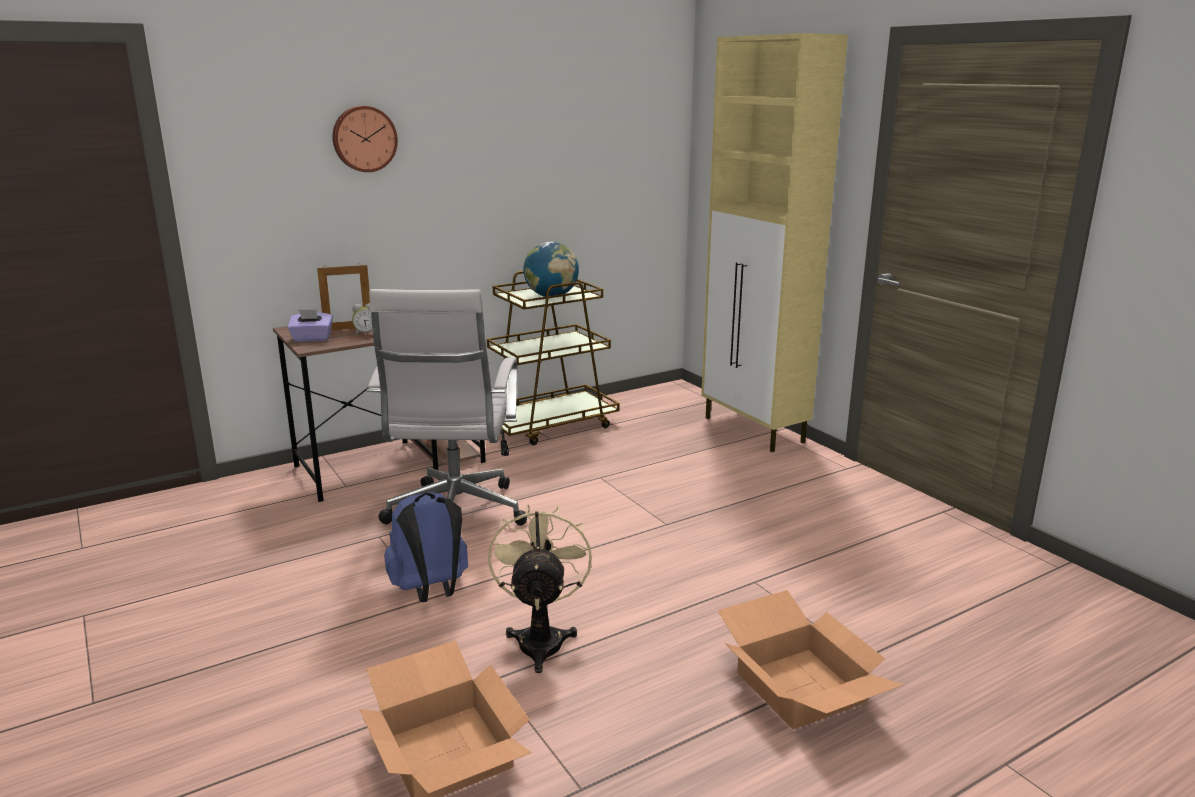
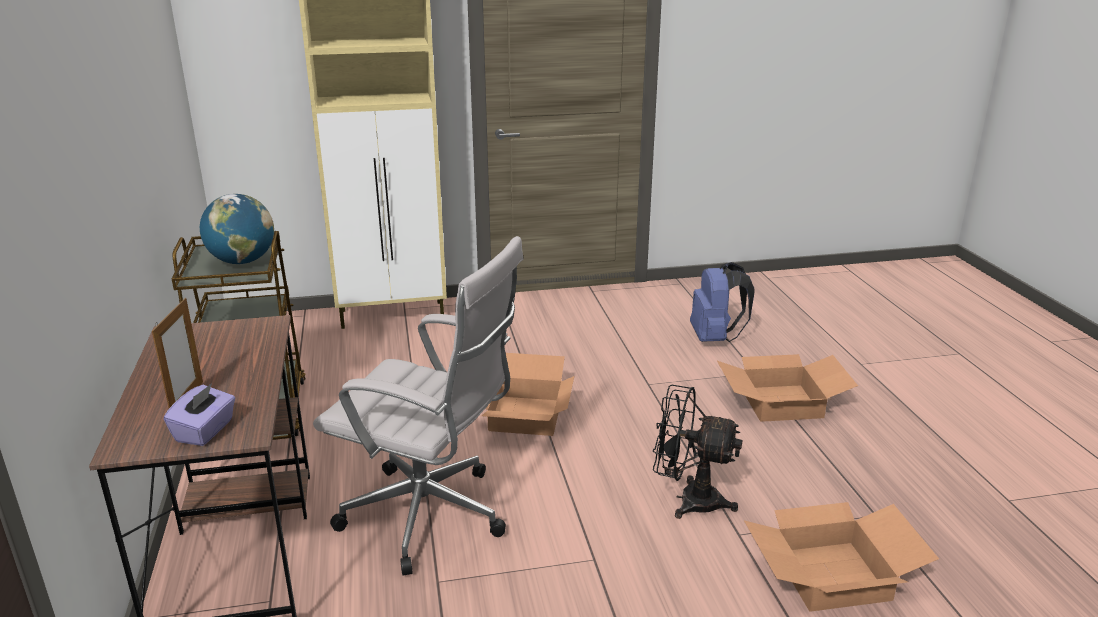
camera: 70 degrees left, 5 degrees up
(364, 139) = (56, 116): wall clock -> none
(366, 333) = (231, 388): alarm clock -> none
(431, 591) = (580, 554): blue backpack -> blue backpack (715, 338)
(541, 638) = (688, 500): beige fan -> black fan
(631, 525) = (526, 416): none -> cardboard box

